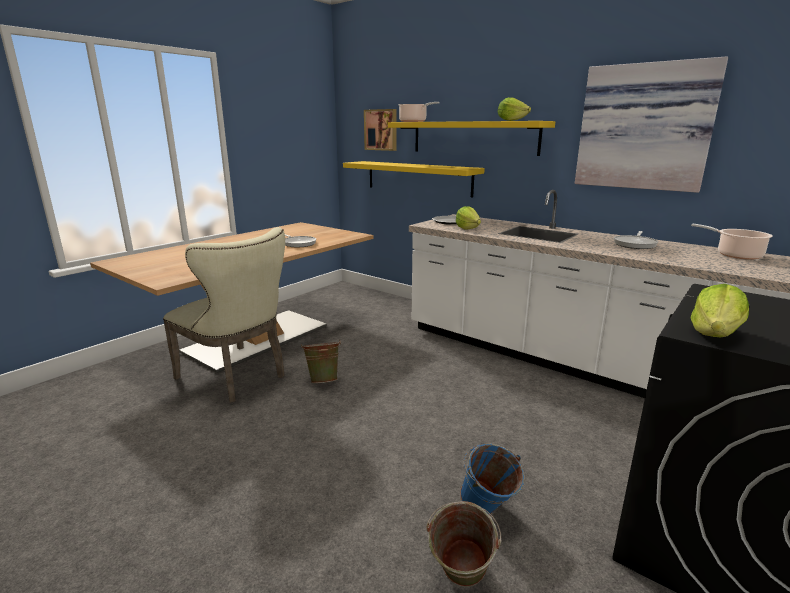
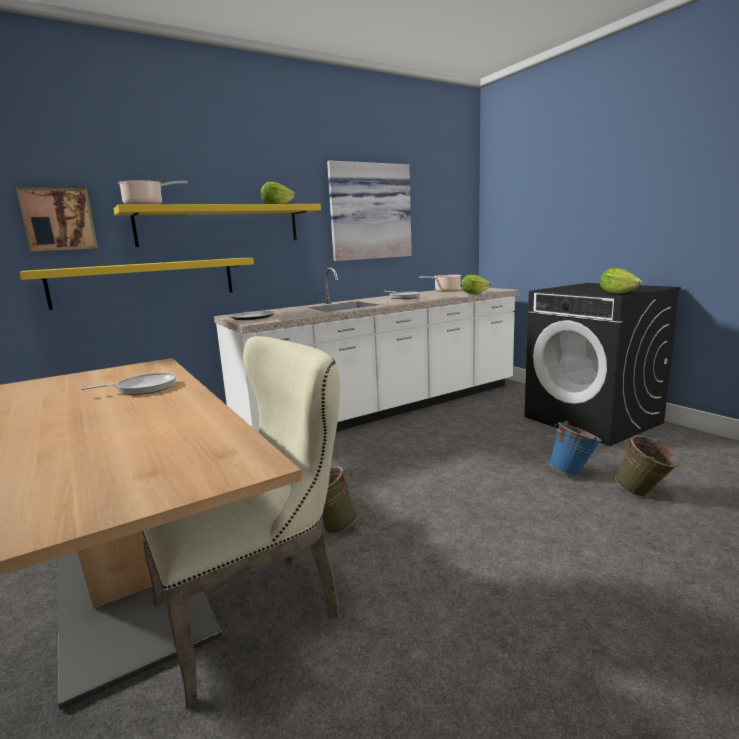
camera: 70 degrees left, 5 degrees down
(467, 228) = (294, 315): lettuce -> lettuce (473, 293)

